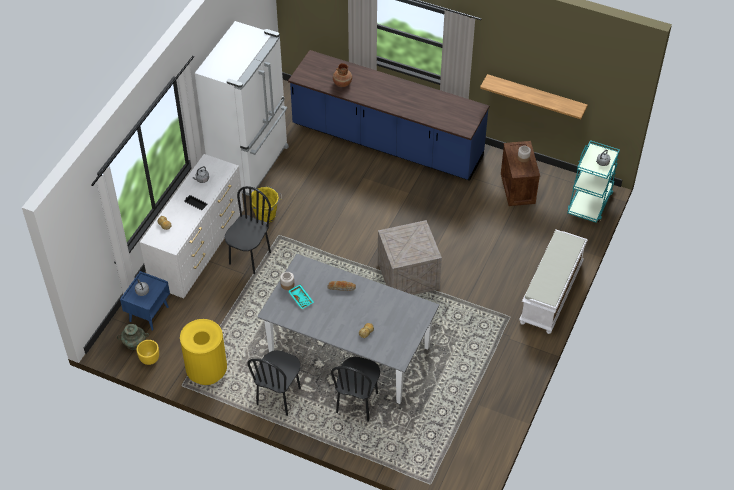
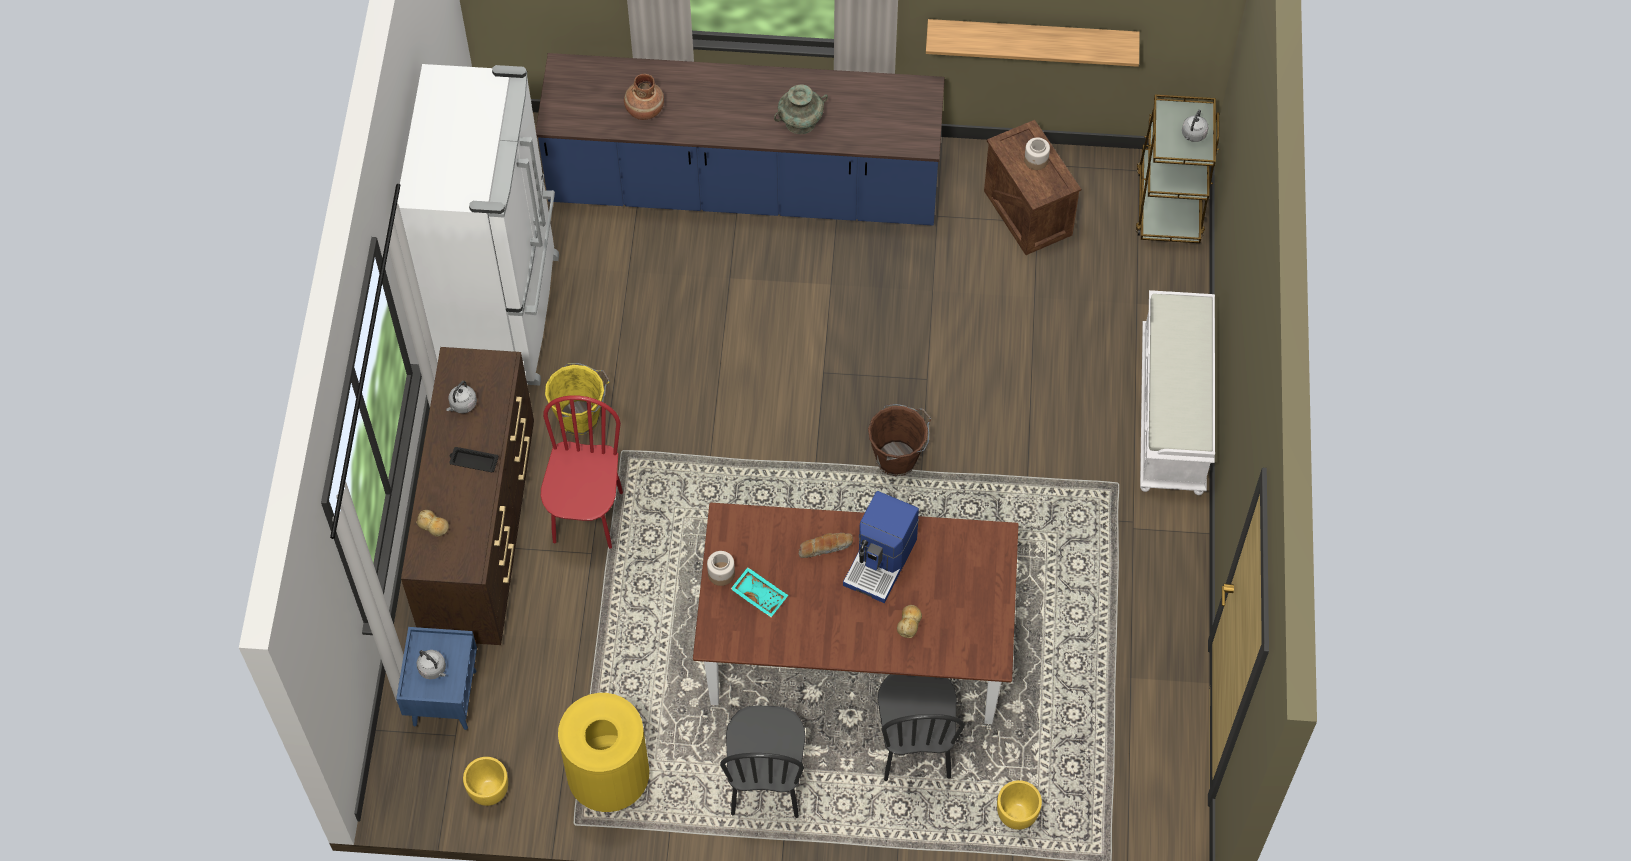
camera: 20 degrees left, 10 degrees up
(134, 343) = (444, 767): turquoise vase -> turquoise vase (801, 122)
(198, 250) = (481, 532): white dresser -> brown dresser
(249, 258) = (587, 517): black chair -> red chair
(349, 350) = (856, 646): grey dining table -> brown dining table
(365, 301) = (881, 562): none -> coffee machine
(393, 448) = (1016, 816): none -> yellow planter
(407, 275) = (898, 458): crate -> brown bucket
(589, 203) = (1169, 203): turquoise cart -> brown cart

